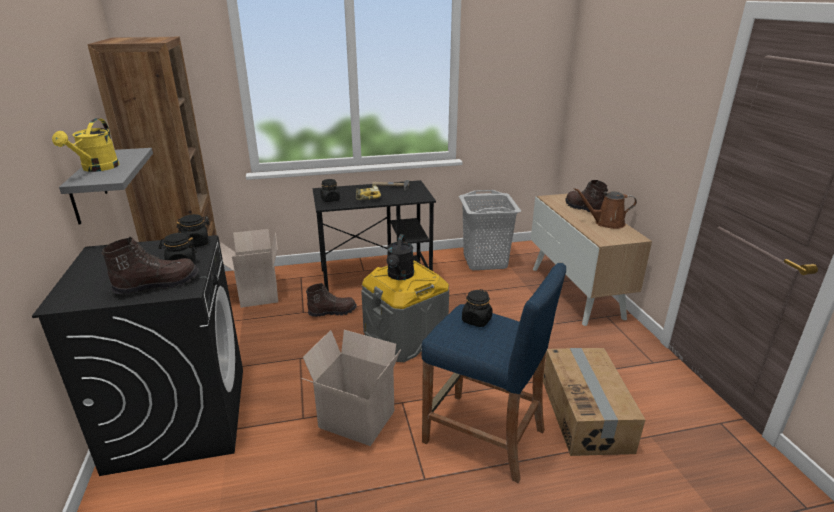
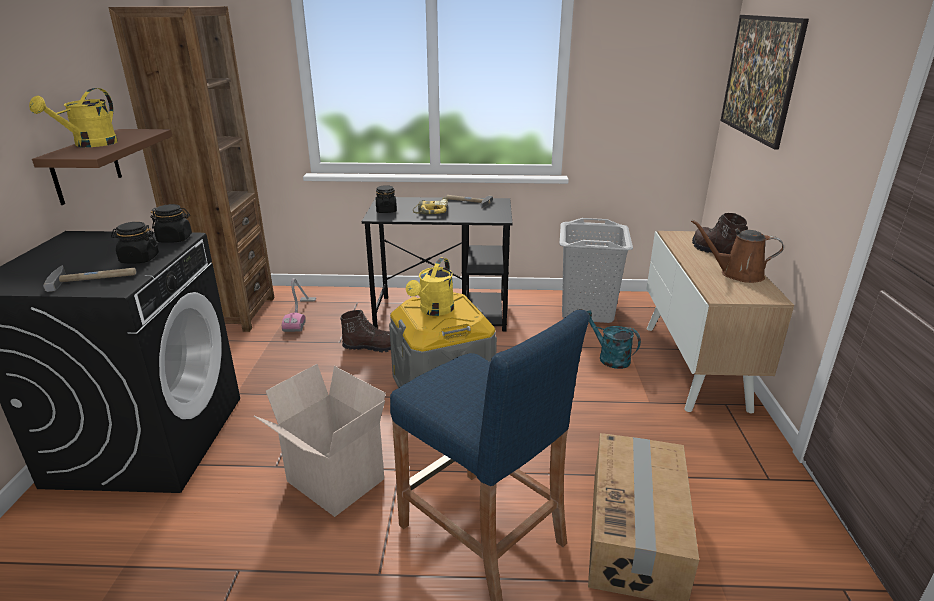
camera: 15 degrees right, 0 degrees up
(87, 187) = (86, 166): grey shelf -> brown shelf
(157, 285) = (94, 278): brown boot -> hammer
(257, 294) = (300, 315): cardboard box -> vacuum cleaner
(400, 276) = (434, 310): black watering can -> yellow watering can
(476, 320) = (473, 376): black jar -> none
(516, 295) = (609, 358): none -> turquoise watering can
(597, 101) = (754, 106): none -> picture

